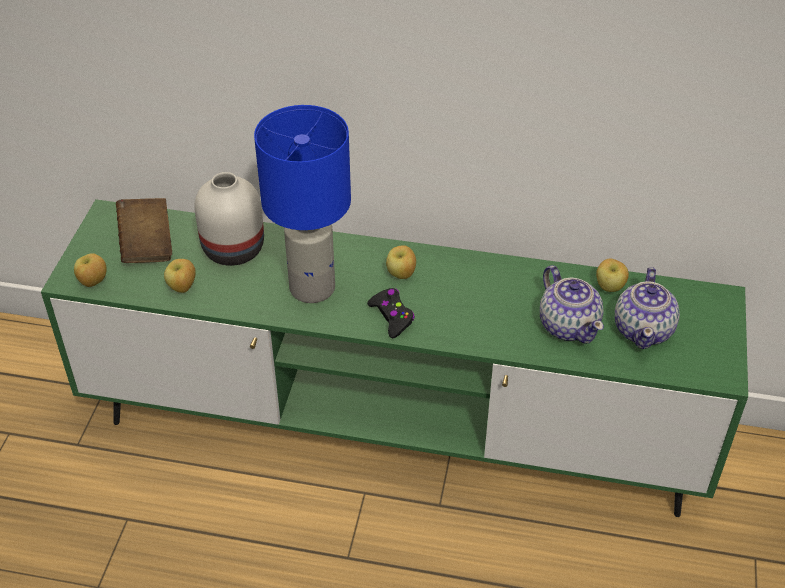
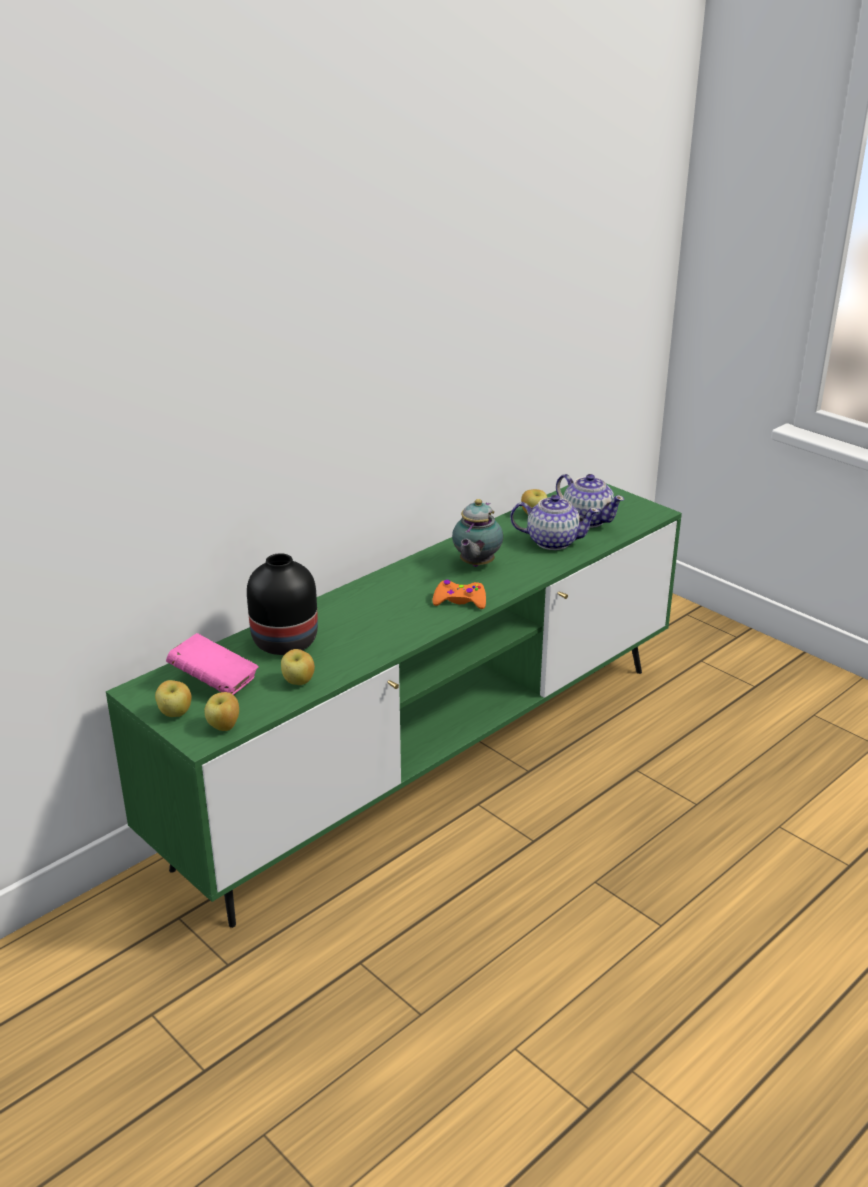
camera: 55 degrees left, 15 degrees down
(147, 244) = (214, 682): brown book -> pink book
(232, 250) = (285, 643): white vase -> black vase
(313, 287) = (383, 622): blue table lamp -> none
(392, 317) = (460, 601): black game controller -> orange game controller
(401, 274) = (419, 581): apple -> apple (175, 714)
(467, 295) = (475, 565): none -> teapot

